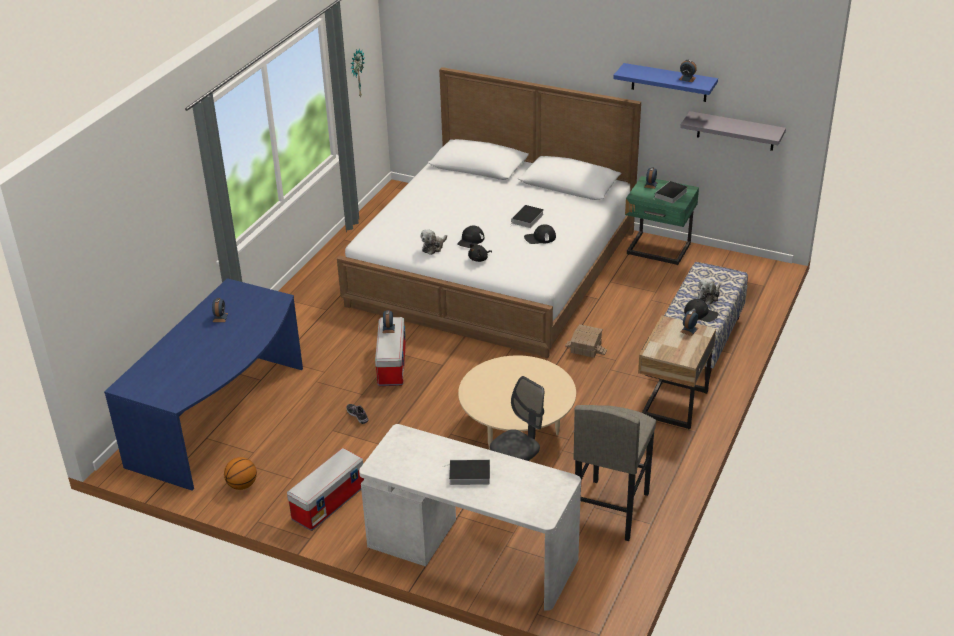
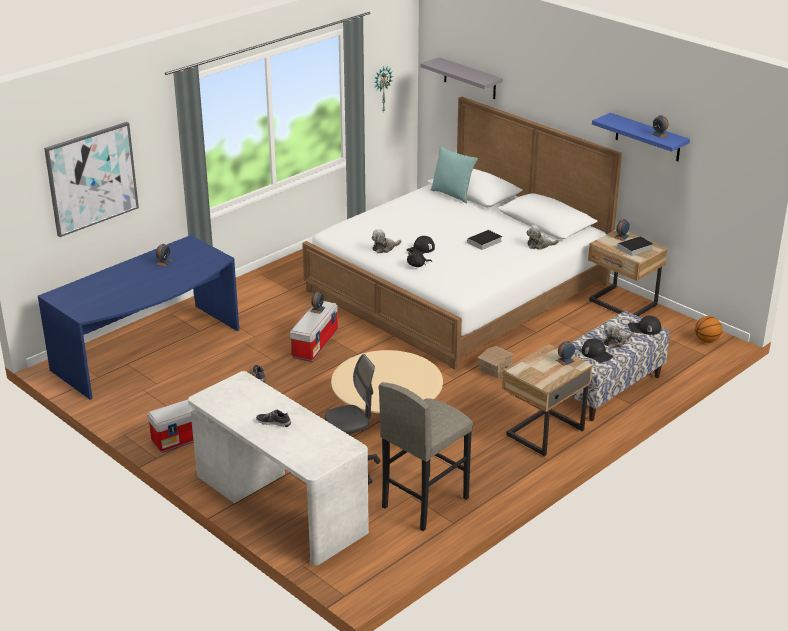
camera: 20 degrees right, 5 degrees down
(129, 244) = (92, 178): none -> picture
(242, 485) = (131, 405): basketball -> basketball (706, 340)
(460, 172) = (452, 194): none -> turquoise pillow
(468, 475) = (273, 422): book -> shoe
(540, 238) = (484, 259): black cap -> black cap (644, 328)
(581, 210) = (539, 245): none -> plush toy
(658, 250) = (622, 304): green nightstand -> beige nightstand
(735, 131) = (703, 195): grey shelf -> grey shelf (469, 78)

